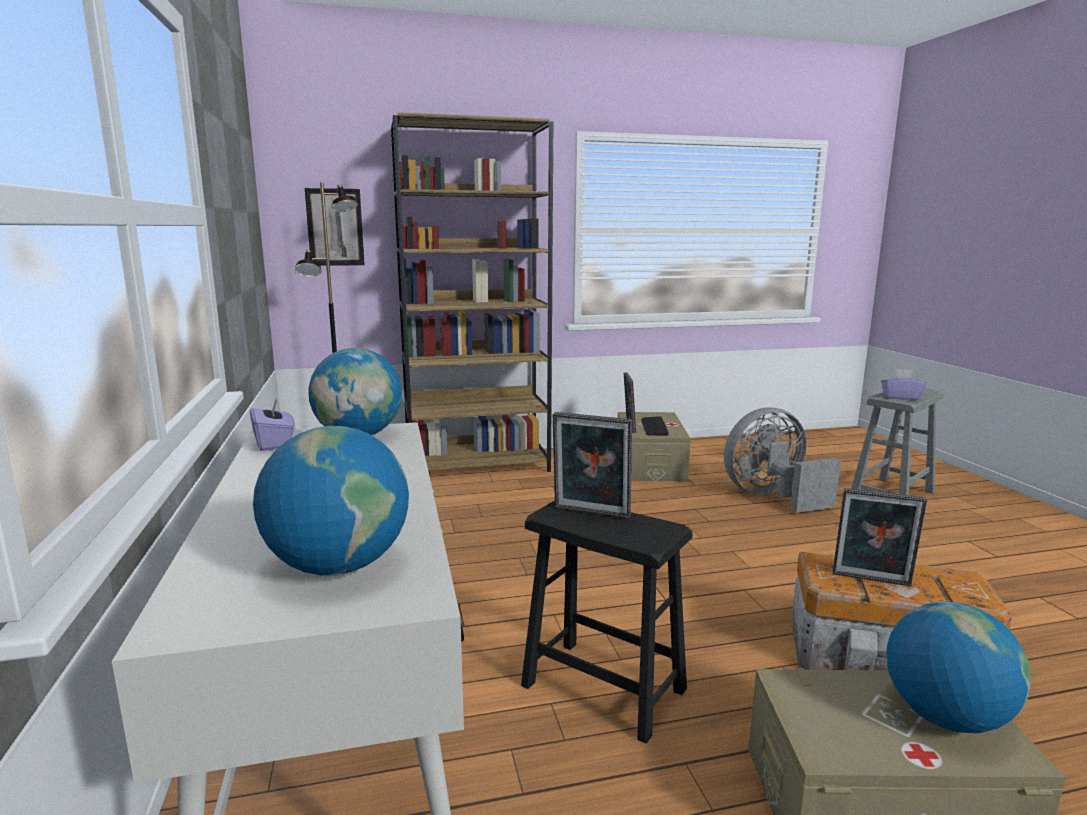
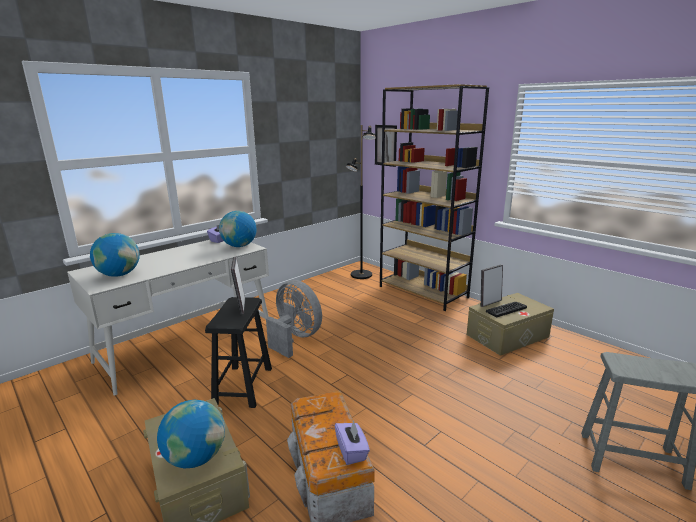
camera: 60 degrees right, 5 degrees up
(771, 497) = (525, 394): grey fan -> grey fan (295, 338)
(871, 581) = (316, 418): picture frame -> none
(900, 397) = (634, 366): purple tissue box -> purple tissue box (351, 451)

